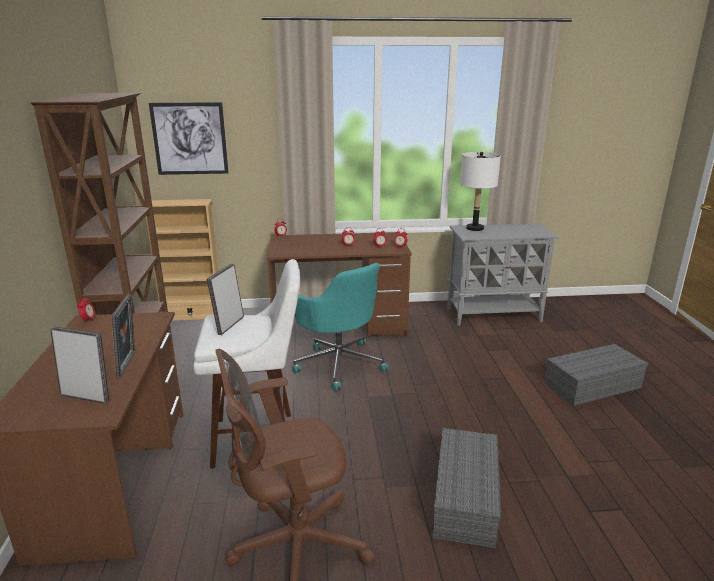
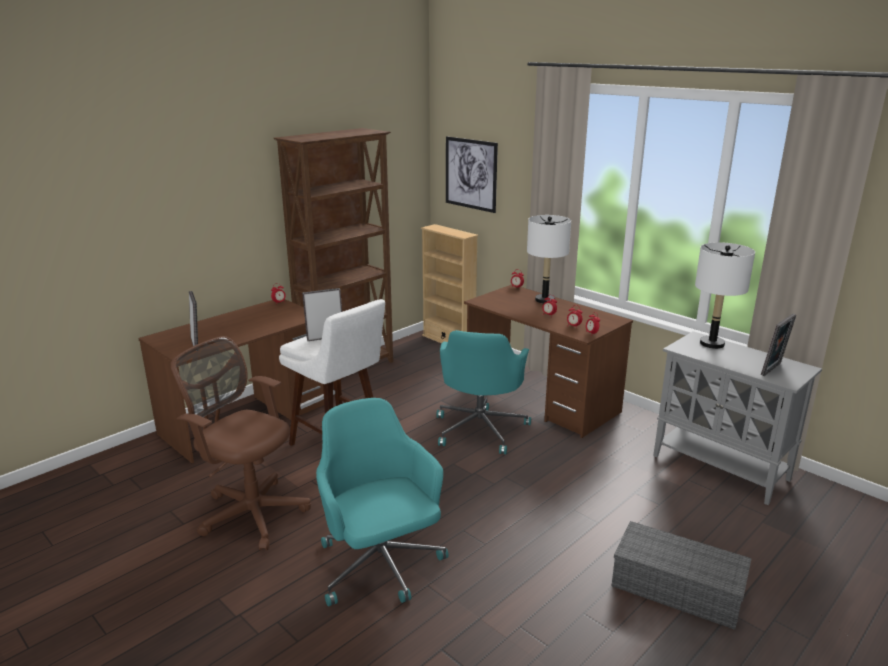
camera: 50 degrees right, 0 degrees up
(129, 364) = (242, 336): picture frame -> picture frame (773, 370)
(321, 238) = (545, 300): none -> white table lamp
(464, 496) = (380, 566): grey storage box -> turquoise office chair

